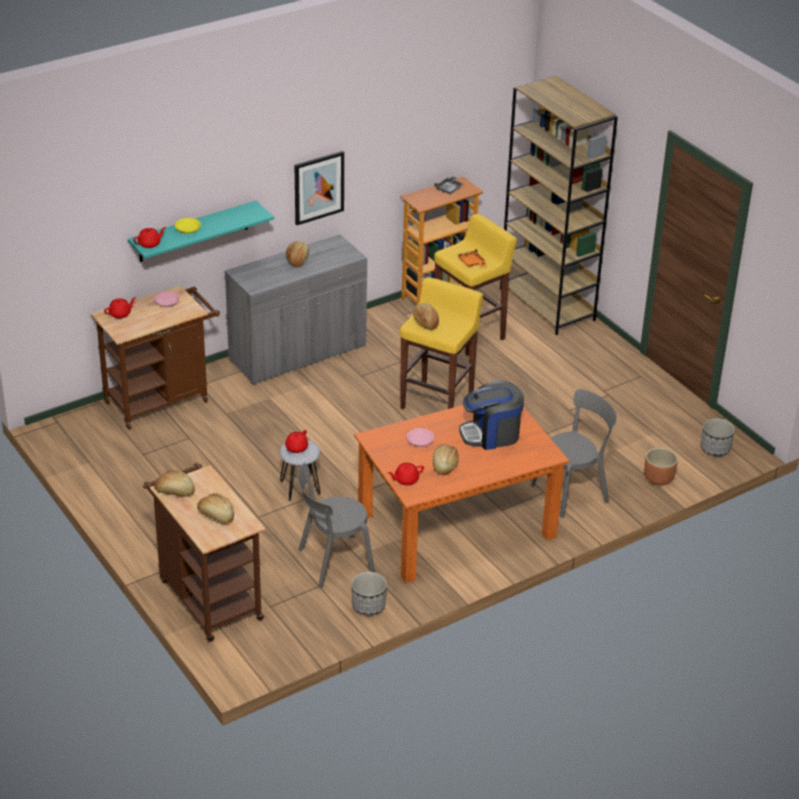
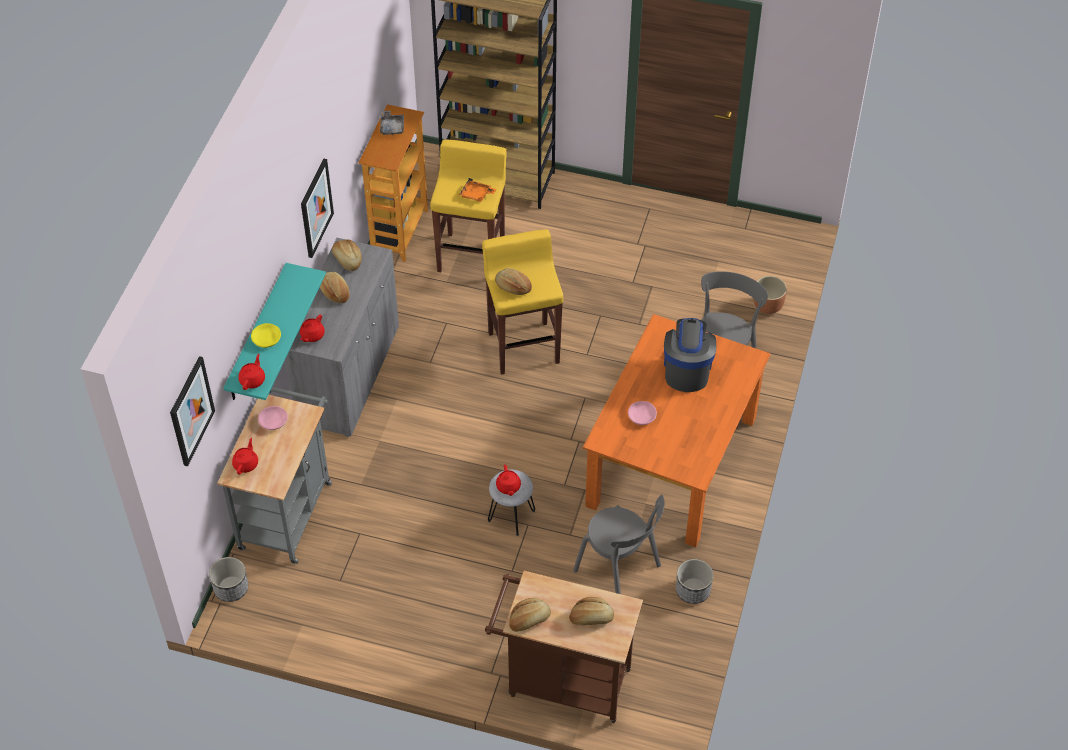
camera: 40 degrees left, 15 degrees up
(73, 220) = (191, 411): none -> picture
(162, 399) = (287, 510): brown cart -> grey cart
(332, 562) = (620, 570): grey chair -> grey chair turned 75 degrees counterclockwise
(406, 480) = (675, 464): red teapot -> red teapot (312, 335)
(444, 465) = (687, 427): bread -> bread (347, 260)
(491, 434) = (687, 369): coffee machine -> coffee machine turned 150 degrees clockwise
(715, 448) = (776, 246): planter -> planter (231, 588)

